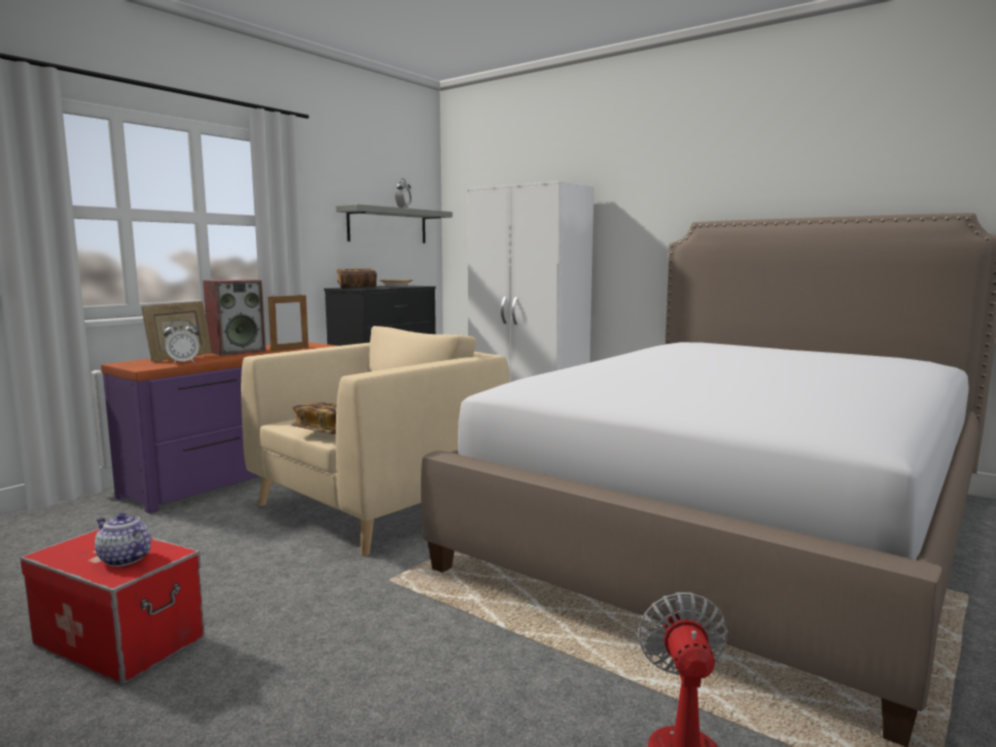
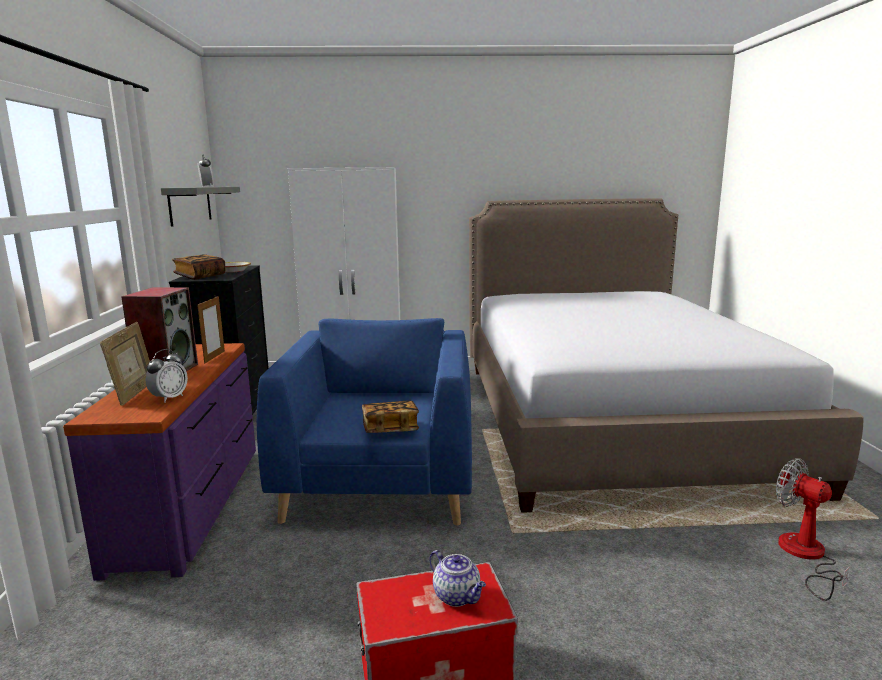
camera: 40 degrees left, 5 degrees up
(123, 559) = (458, 596): teapot -> teapot turned 120 degrees counterclockwise
(379, 504) = (380, 482): beige armchair -> blue armchair

